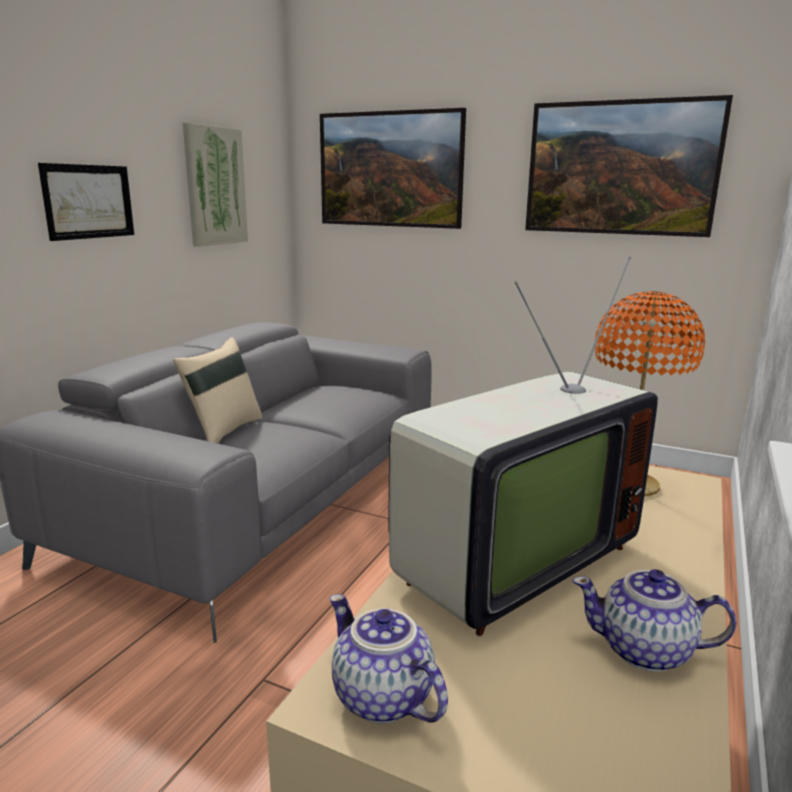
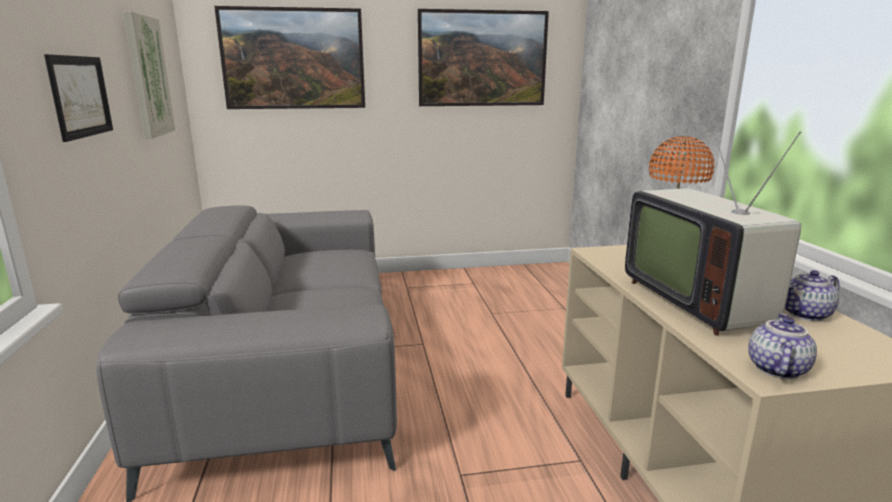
camera: 35 degrees left, 0 degrees up
(223, 431) = (276, 306): beige pillow -> none
(380, 698) = (775, 368): teapot -> teapot turned 105 degrees clockwise
(506, 561) = (698, 301): television -> television turned 150 degrees clockwise

